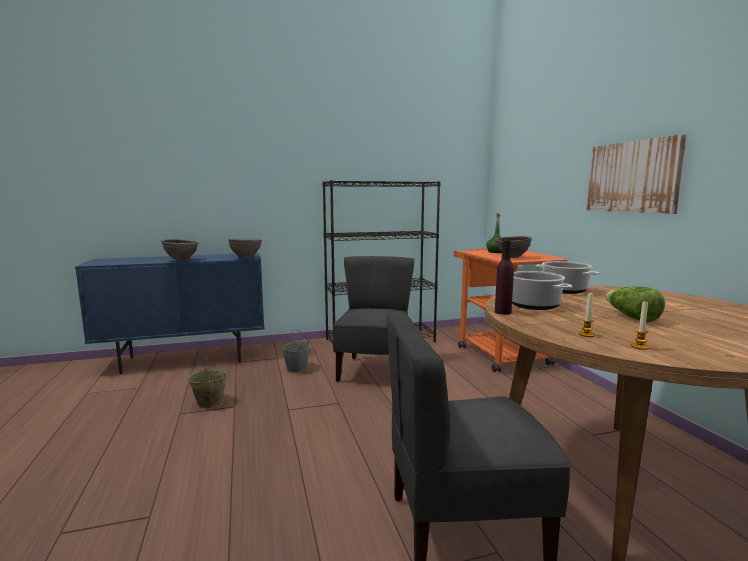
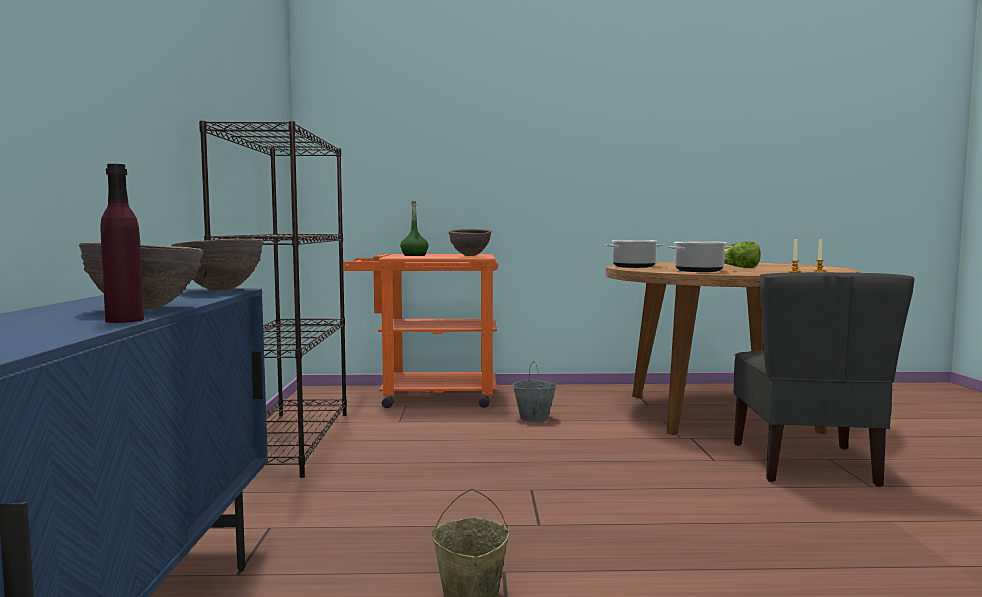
camera: 75 degrees left, 5 degrees down
(296, 368) = (356, 511): grey bucket -> grey bucket (533, 418)
(375, 371) = (426, 458): grey chair -> none
(502, 312) = (728, 274): purple bottle -> purple bottle (125, 320)
(632, 177) = (565, 163): picture -> none

